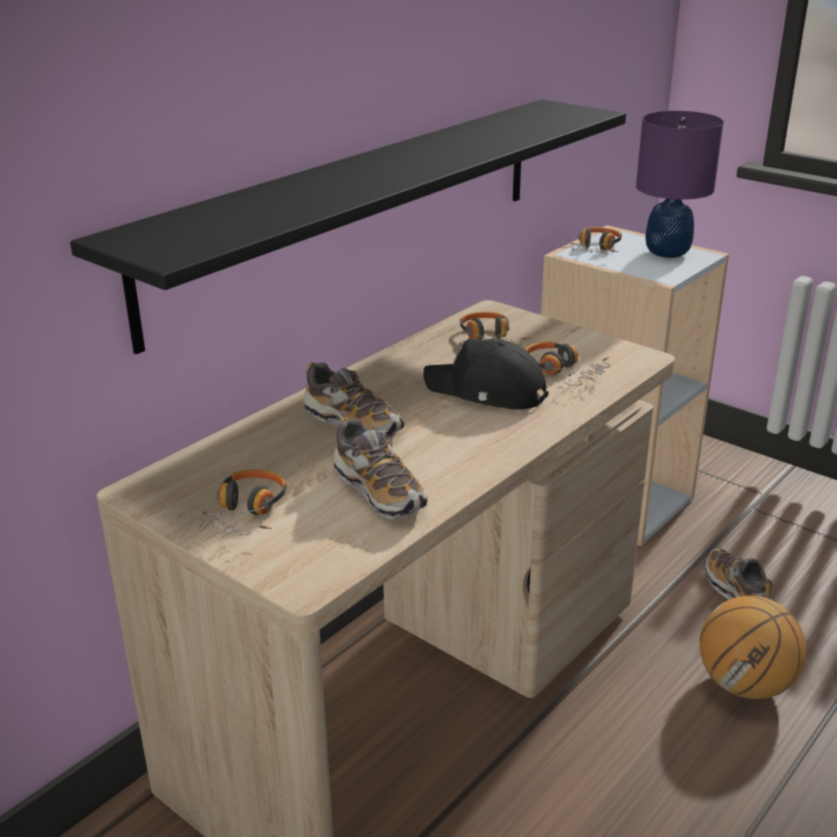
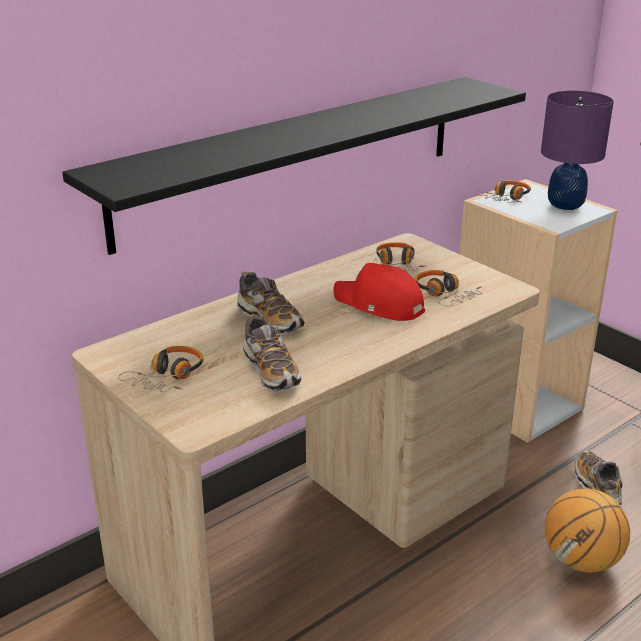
camera: 10 degrees right, 0 degrees up
(486, 391) = (378, 305): black cap -> red cap

